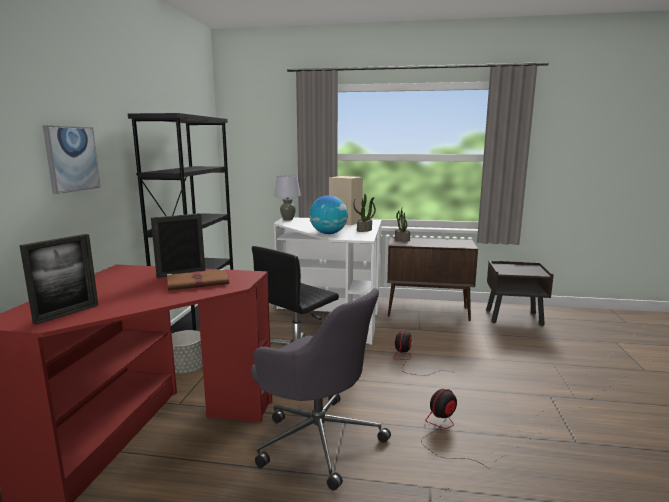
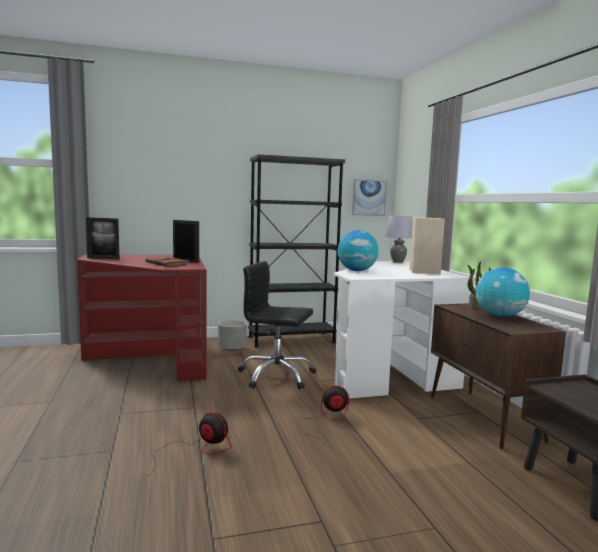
camera: 65 degrees right, 5 degrees down
(71, 158) = (192, 185): picture -> picture (368, 198)
(318, 438) = (164, 402): grey office chair -> none
(364, 230) = (396, 276): potted plant -> none
(433, 241) = (500, 316): none -> globe

